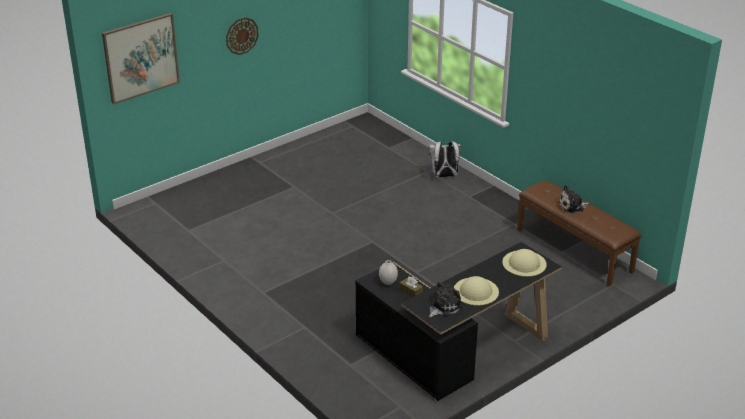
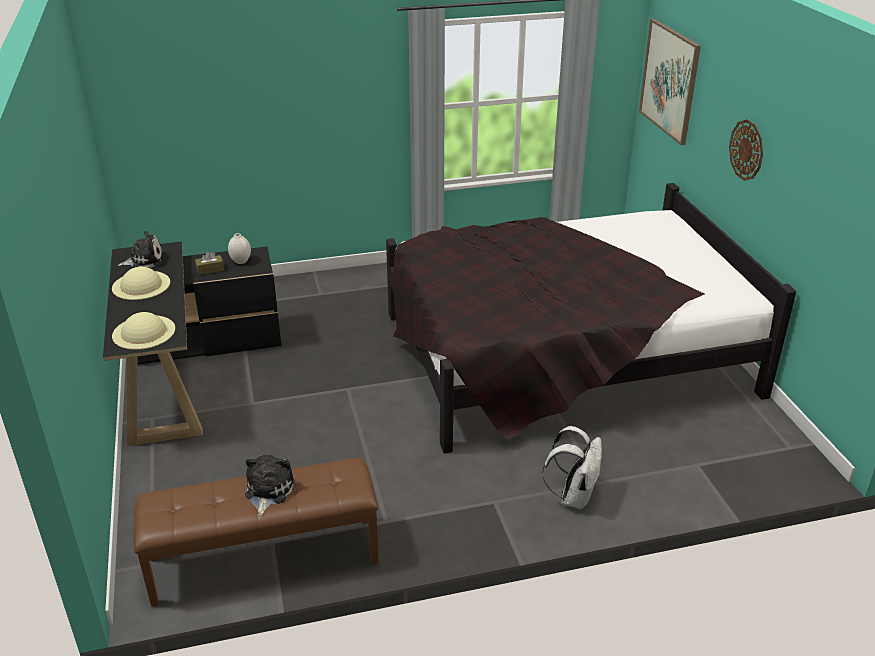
camera: 115 degrees right, 0 degrees up
(314, 201) = (564, 355): none -> black bed
(443, 306) = (144, 260): plush toy -> plush toy turned 90 degrees counterclockwise

